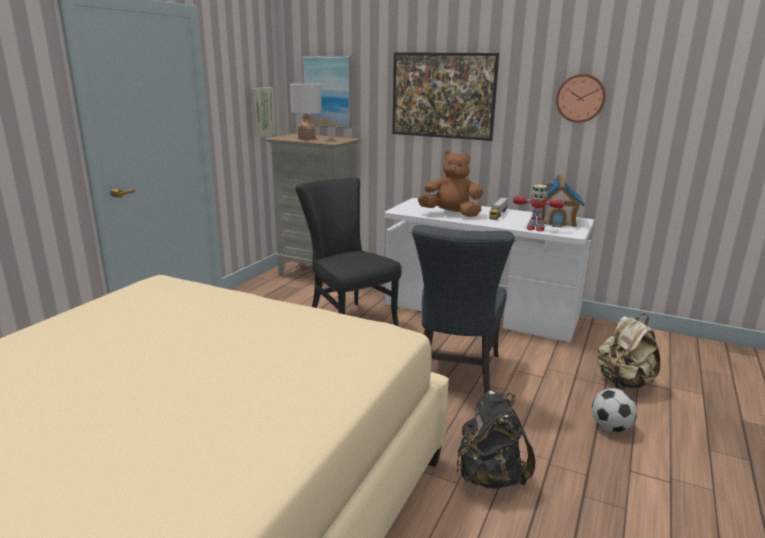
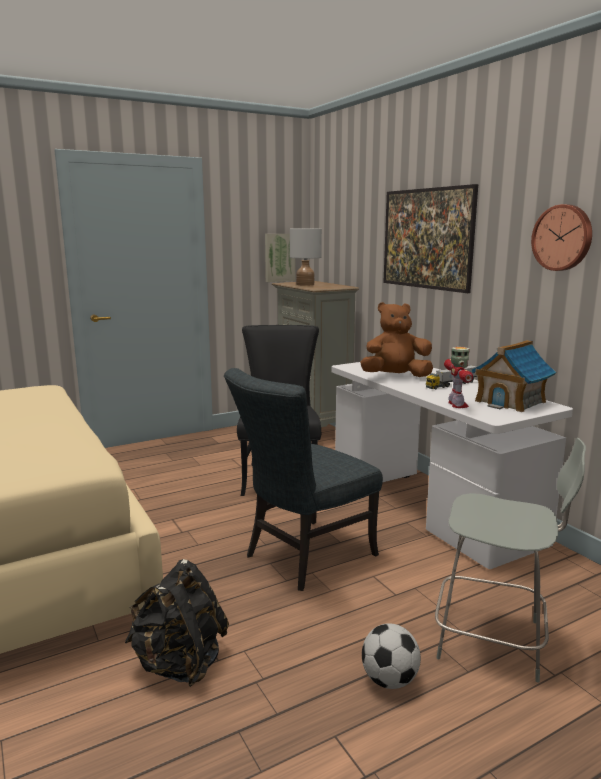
camera: 35 degrees right, 5 degrees down
(328, 92) = (339, 237): picture -> none
(451, 214) = (395, 377): brown plush toy -> brown plush toy turned 60 degrees counterclockwise
(534, 229) = (457, 405): toy robot -> toy robot turned 150 degrees counterclockwise
(624, 383) = (494, 640): beige backpack -> grey chair

